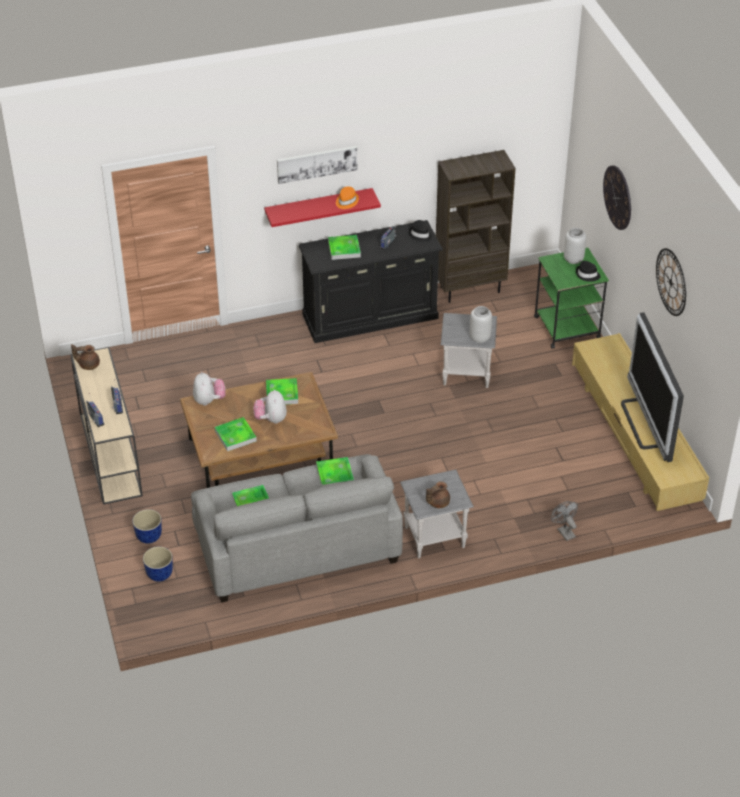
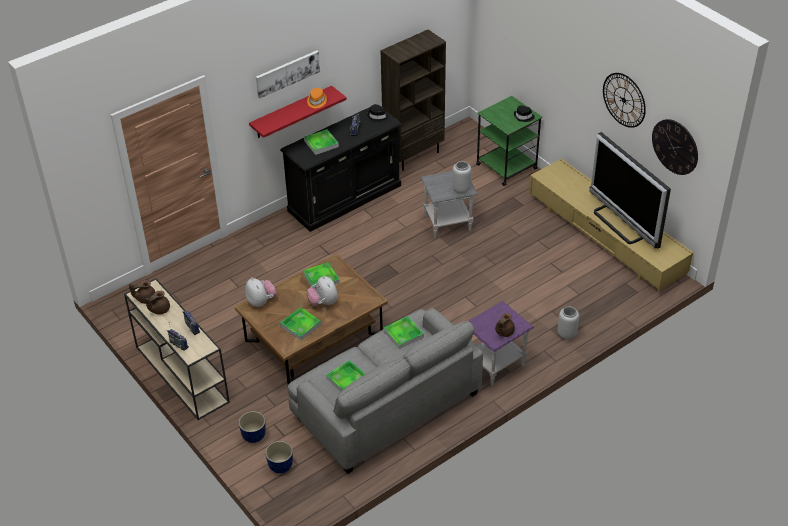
camera: 20 degrees left, 0 degrees up
(96, 379) = (159, 310): none -> brown teapot
(434, 537) = (495, 364): grey side table -> purple side table
(564, 531) = (594, 328): grey fan -> none
(573, 259) = (506, 107): grey vase -> grey vase (567, 334)
(617, 197) = (544, 44): wall clock -> wall clock (675, 146)

